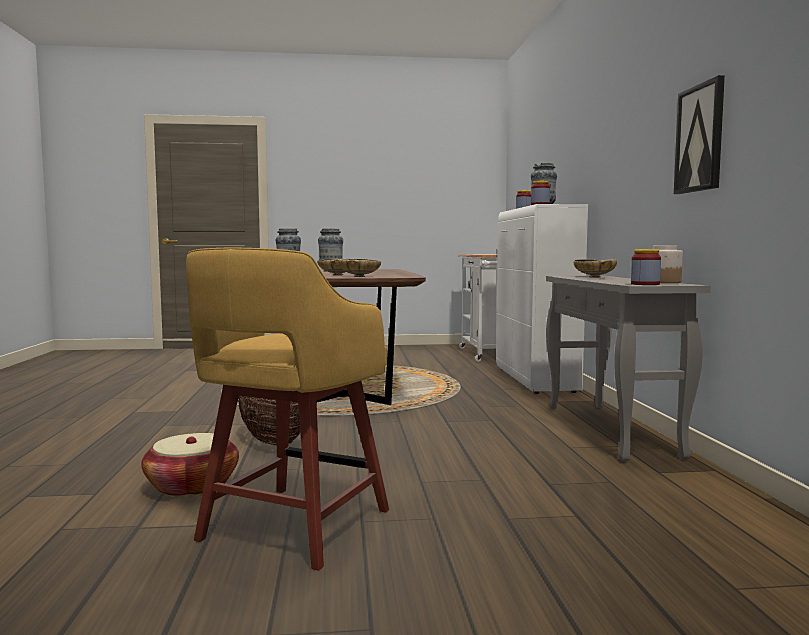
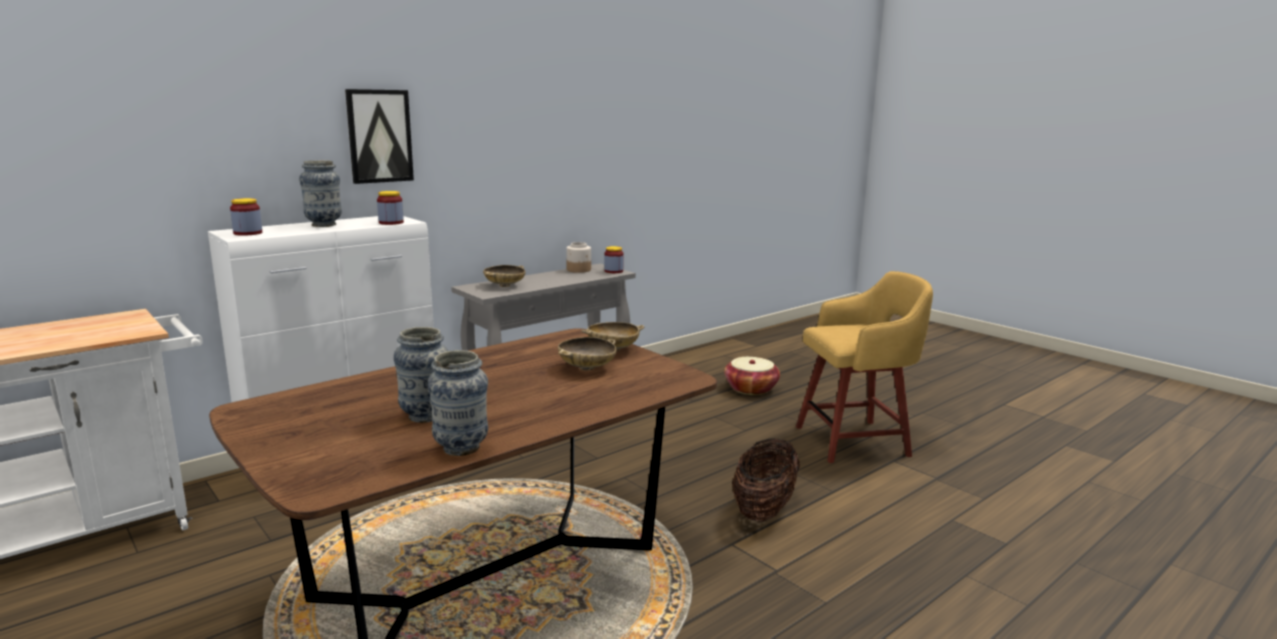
camera: 125 degrees left, 10 degrees up
(192, 486) = (880, 492): basket -> basket (751, 388)
(700, 138) = (568, 164): picture -> picture (379, 136)

